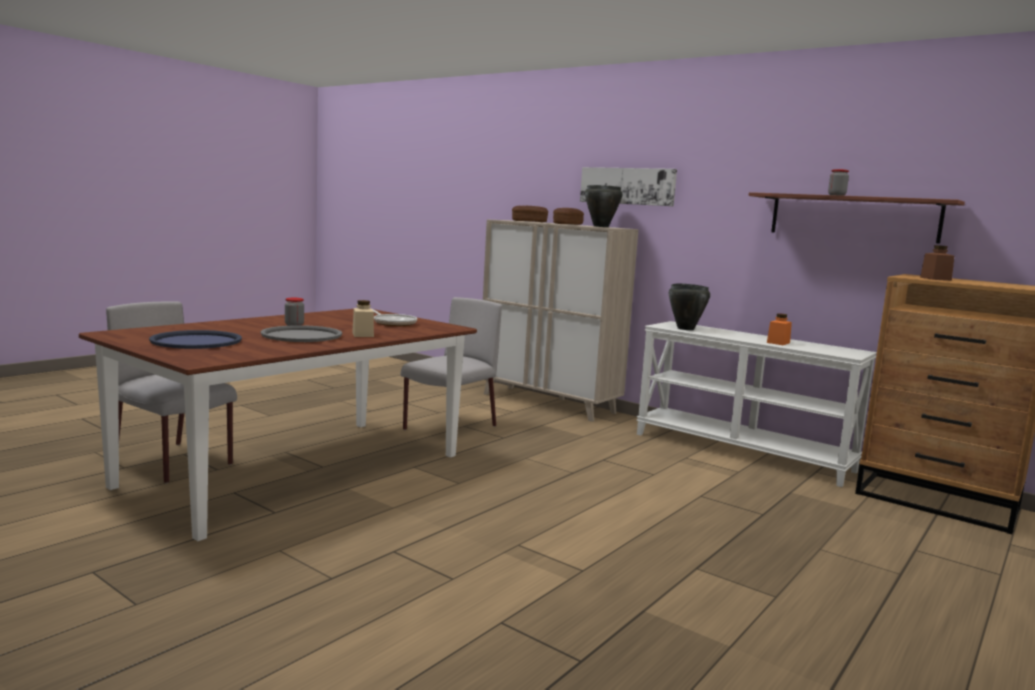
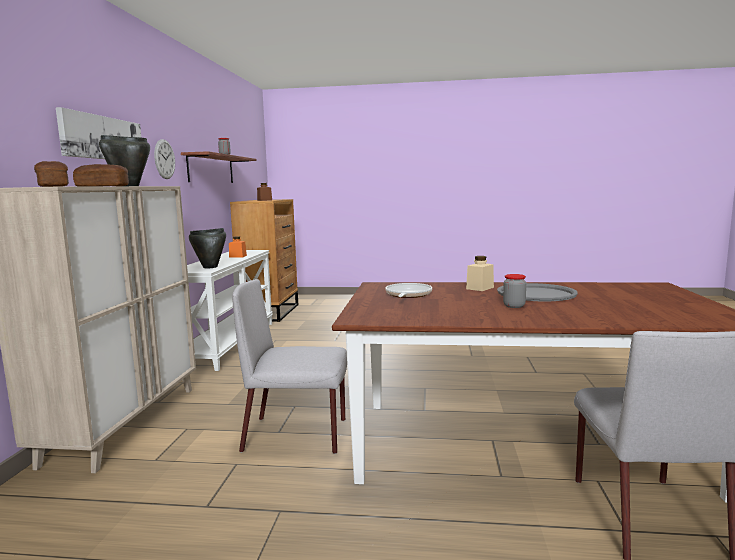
camera: 120 degrees left, 0 degrees up
(196, 341) = (646, 300): blue tray -> none
(722, 203) = (164, 159): none -> wall clock

